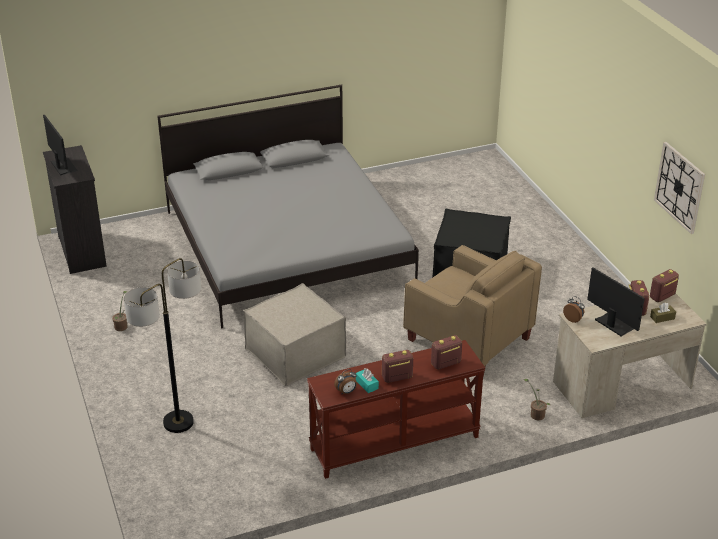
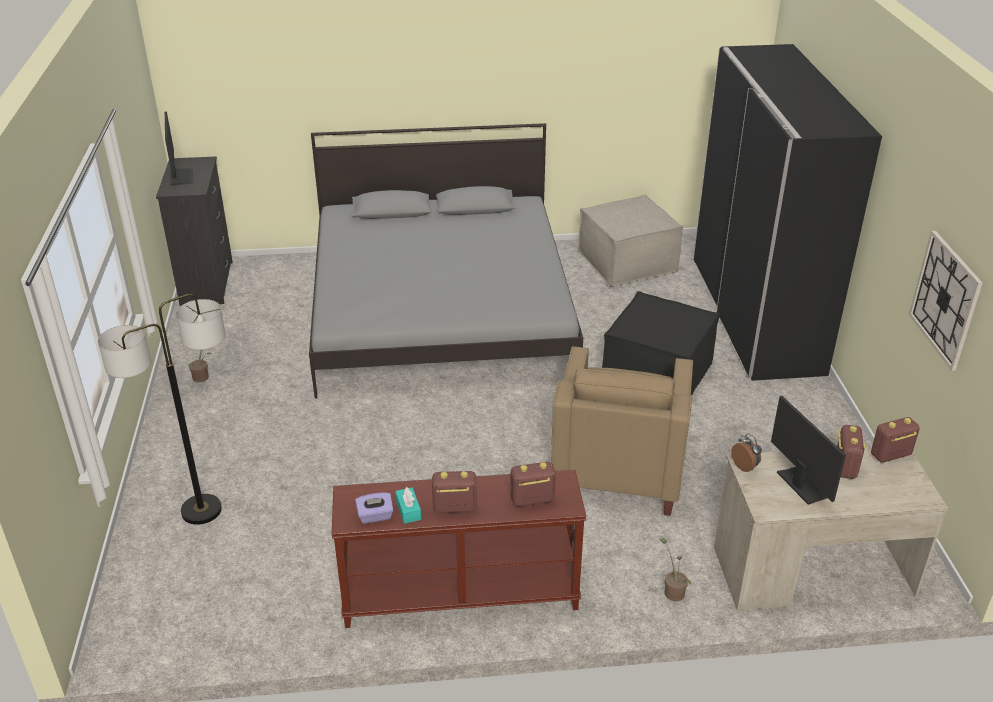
camera: 15 degrees right, 0 degrees up
(295, 353) = (388, 445): beige ottoman -> beige ottoman (626, 262)
(346, 392) = (375, 516): alarm clock -> purple tissue box
(468, 339) = (618, 466): beige armchair -> beige armchair turned 45 degrees clockwise
(525, 213) = (755, 314): none -> black wardrobe
(662, 318) = (881, 487): brown tissue box -> none

